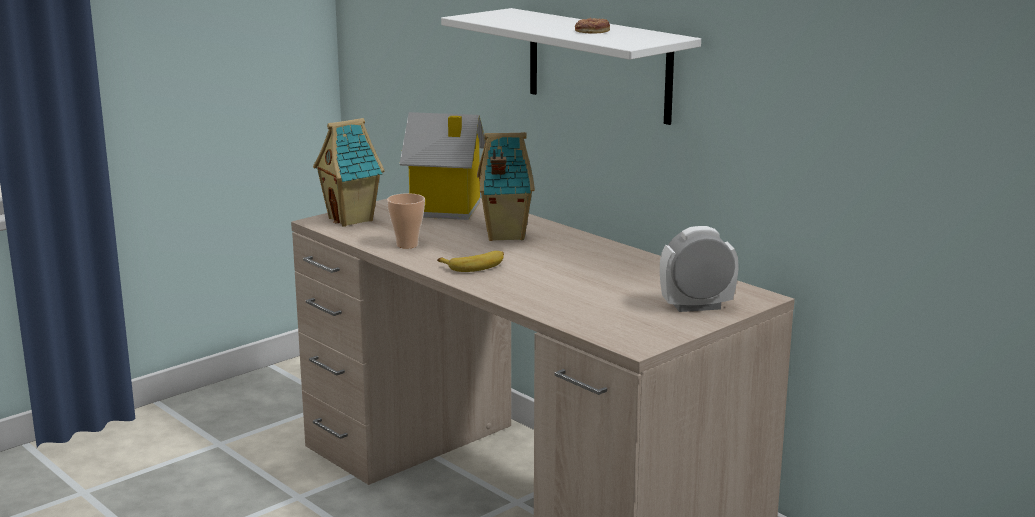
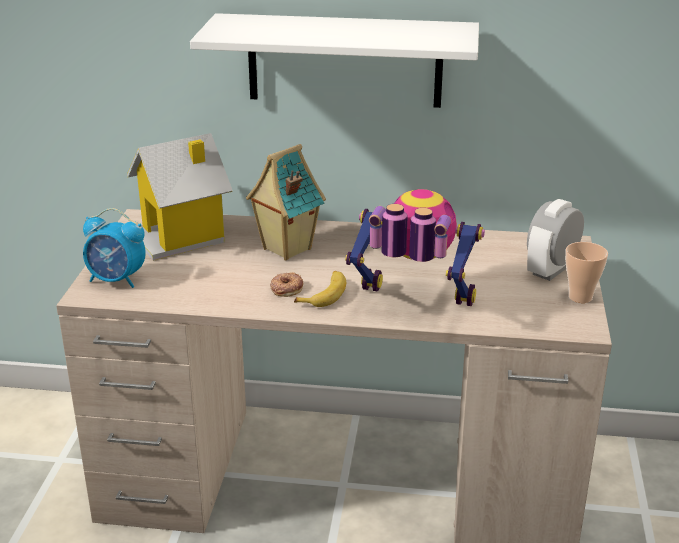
camera: 40 degrees left, 10 degrees up
(352, 219) = (117, 280): toy house -> alarm clock
(407, 245) = (224, 292): cup -> cup (580, 297)
(529, 290) = (413, 304): none -> toy robot
(591, 30) = (377, 31): donut -> donut (286, 288)

